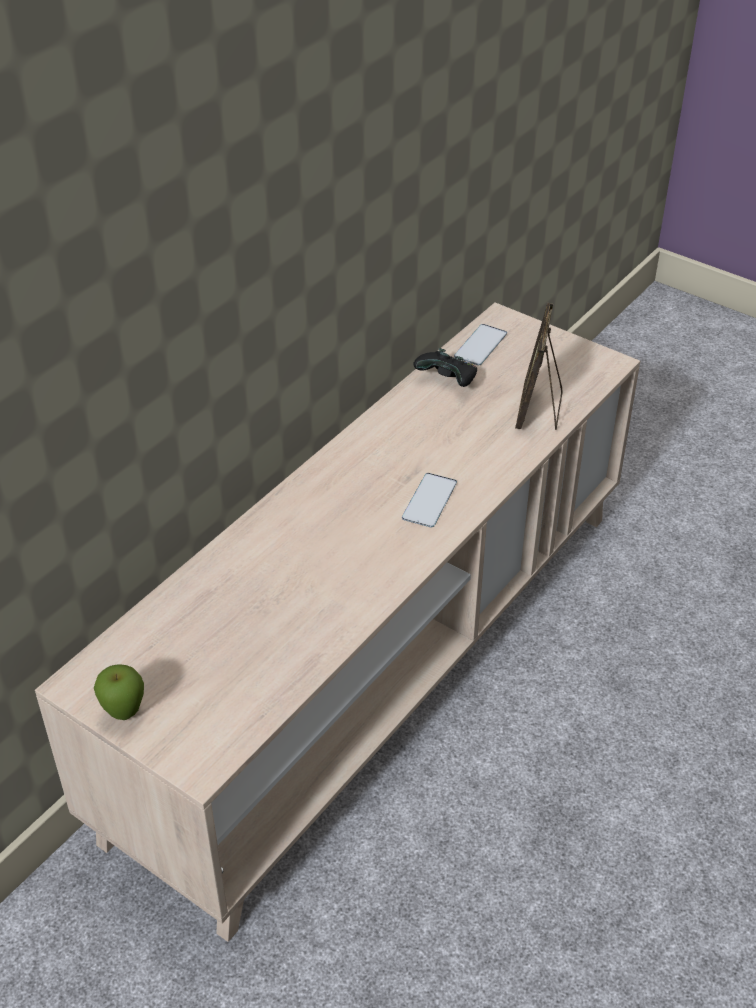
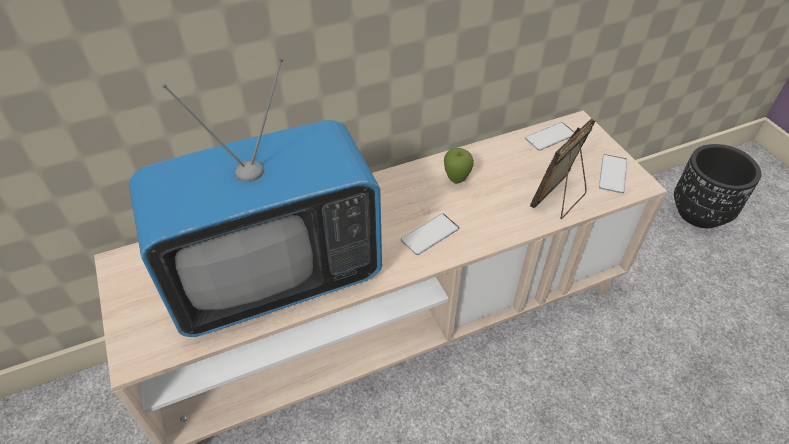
camera: 30 degrees right, 5 degrees up
(124, 713) = (124, 296): apple -> apple (456, 180)
(292, 615) = (276, 277): none -> television
(448, 381) = (508, 153): black game controller -> none
(575, 362) = (613, 174): none -> phone
(645, 389) = (699, 212): none -> black planter

